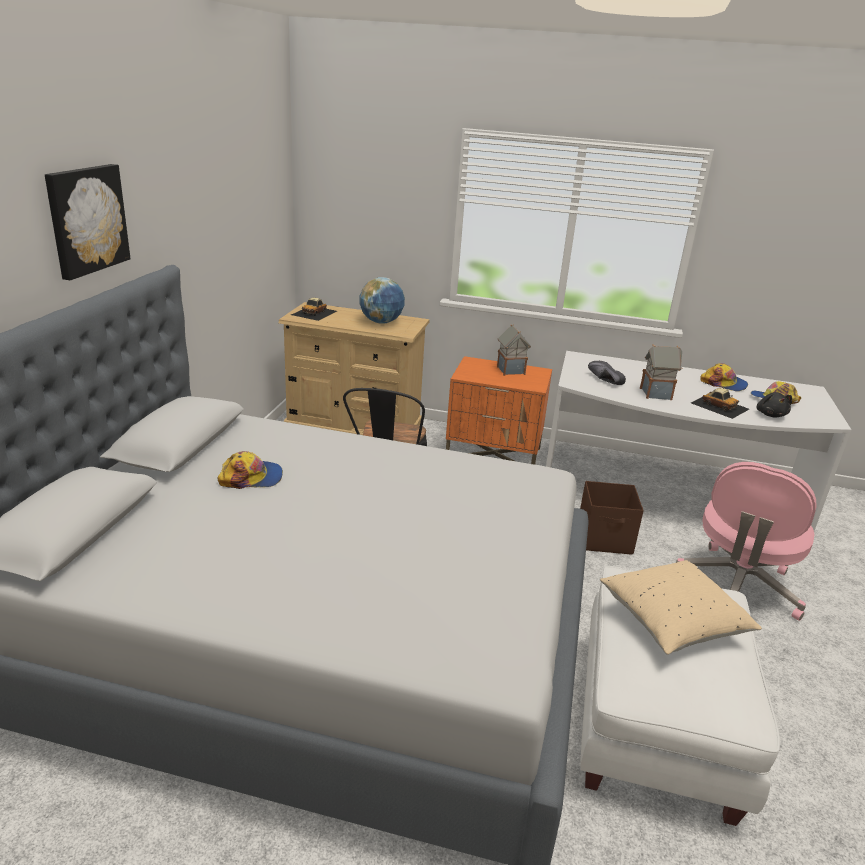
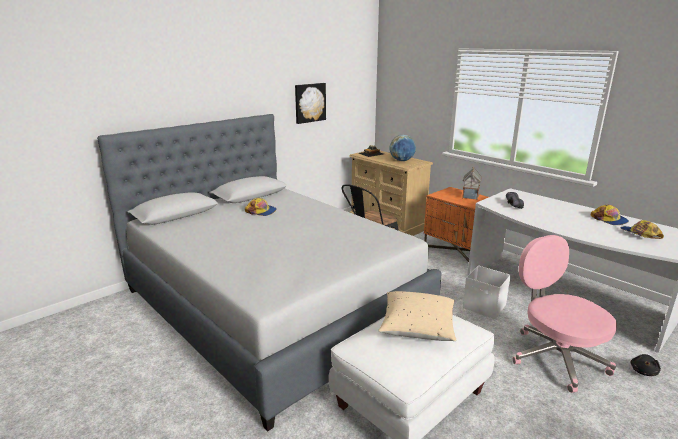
camera: 35 degrees right, 5 degrees down
(86, 219) = (224, 87): picture -> picture (309, 102)
(605, 539) = (484, 307): brown storage box -> white storage box
(656, 394) = (541, 216): toy house -> none
(719, 405) = (583, 229): toy car -> none
(737, 587) = (555, 357): pink office chair -> pink office chair turned 90 degrees clockwise
(770, 414) = (621, 241): black plush toy -> black plush toy (643, 371)

